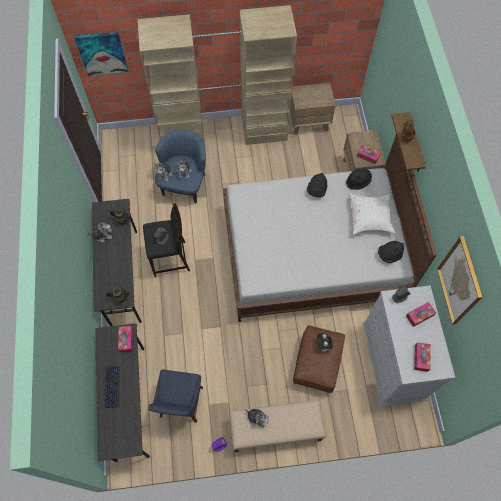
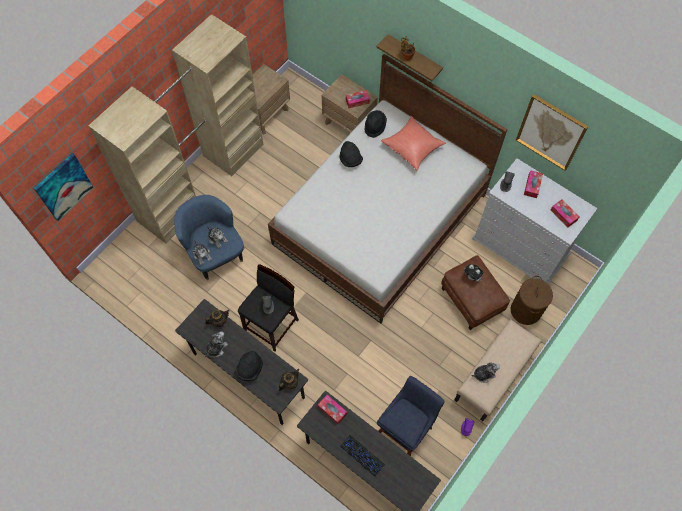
camera: 45 degrees left, 0 degrees up
(181, 404) = (406, 428): blue chair -> blue chair turned 105 degrees counterclockwise
(348, 408) = (525, 310): none -> brown laundry basket
(370, 218) = (412, 147): white pillow -> red pillow
(389, 254) = (455, 164): black hat -> black hat (250, 369)

